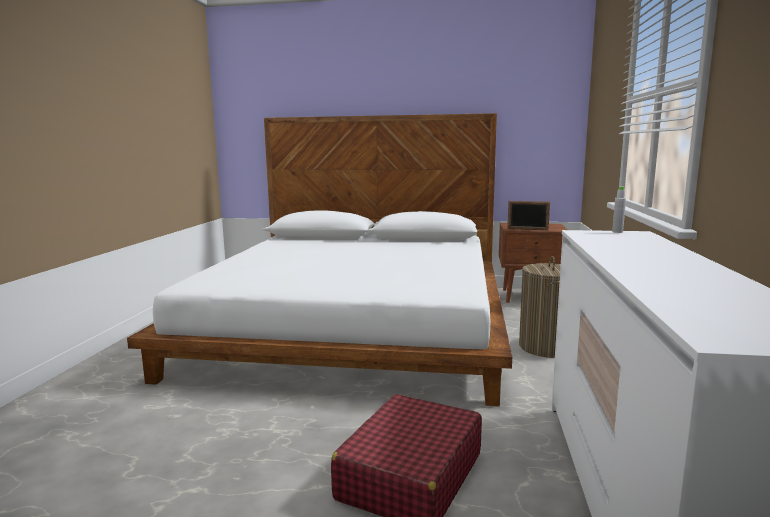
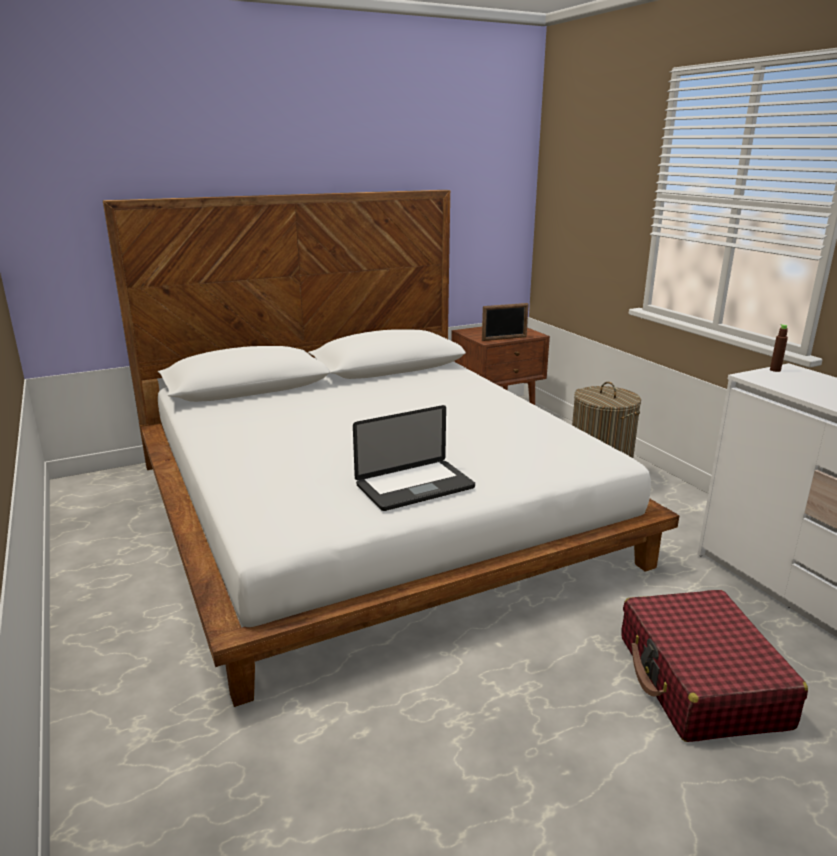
camera: 35 degrees left, 10 degrees up
(301, 282) = (415, 487): none -> laptop
(617, 232) = (775, 370): grey bottle -> brown bottle

